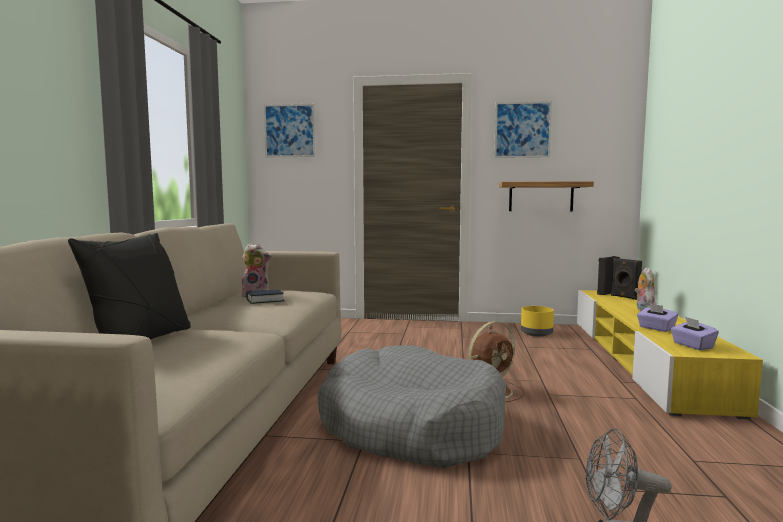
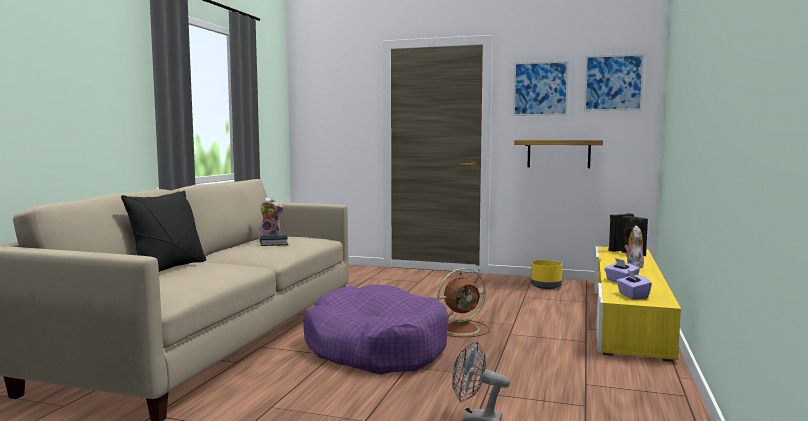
camera: 10 degrees right, 0 degrees up
(289, 130) = (325, 91): picture -> picture (613, 83)
(411, 426) = (376, 348): grey dog bed -> purple dog bed

